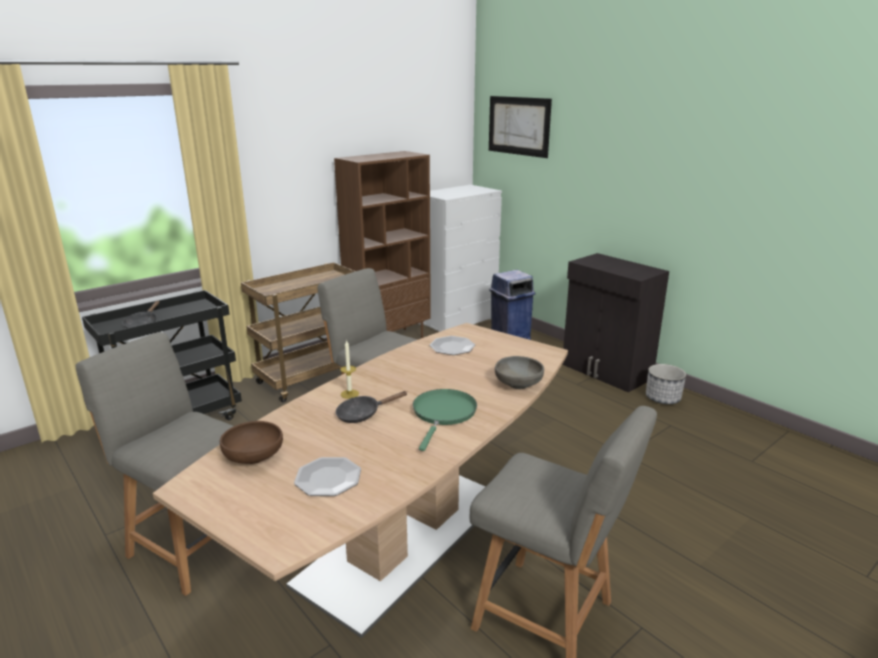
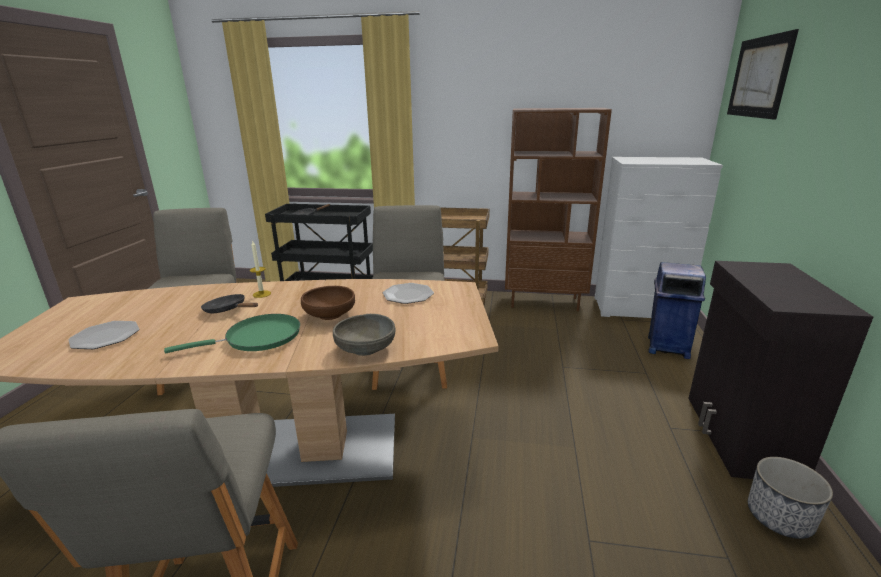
camera: 50 degrees right, 0 degrees up
(253, 456) = (131, 303): brown bowl -> brown bowl (329, 315)

